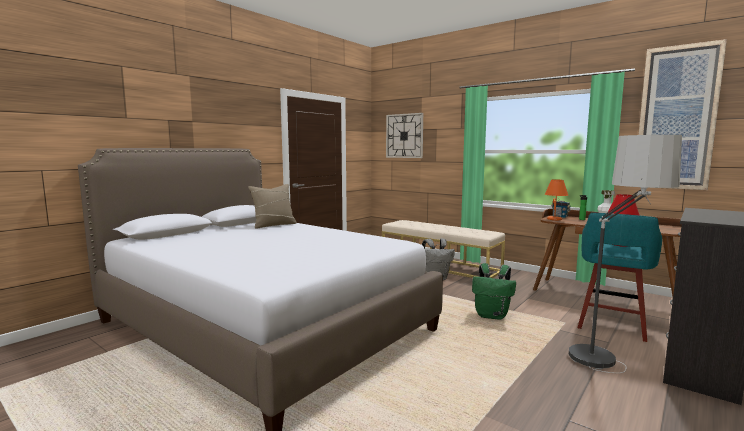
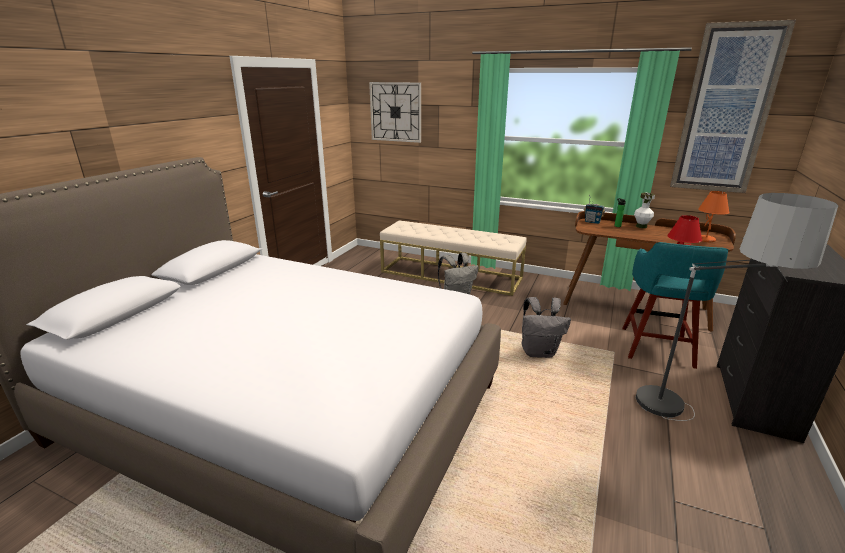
camera: 15 degrees left, 15 degrees up
(273, 225) = (265, 272): beige pillow -> none
(492, 315) = (539, 352): green backpack -> grey backpack
(554, 219) = (590, 228): orange table lamp -> orange table lamp (706, 240)

